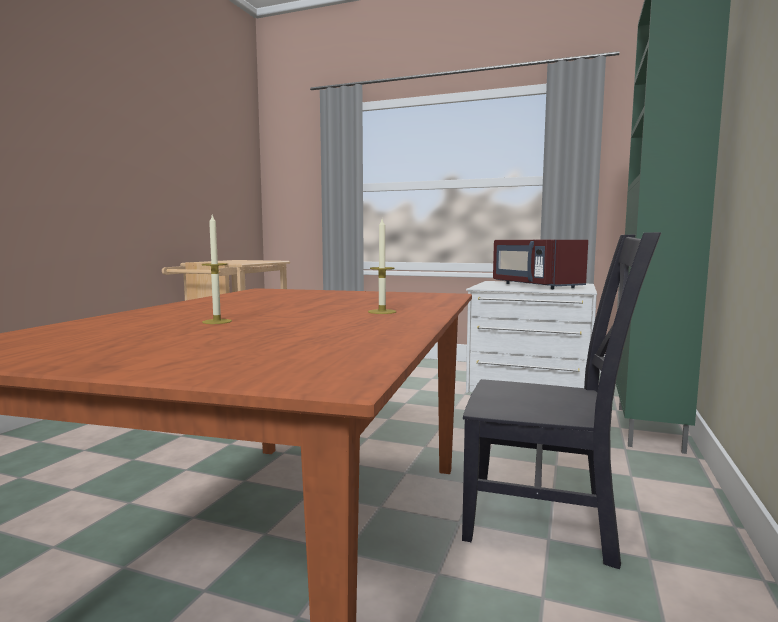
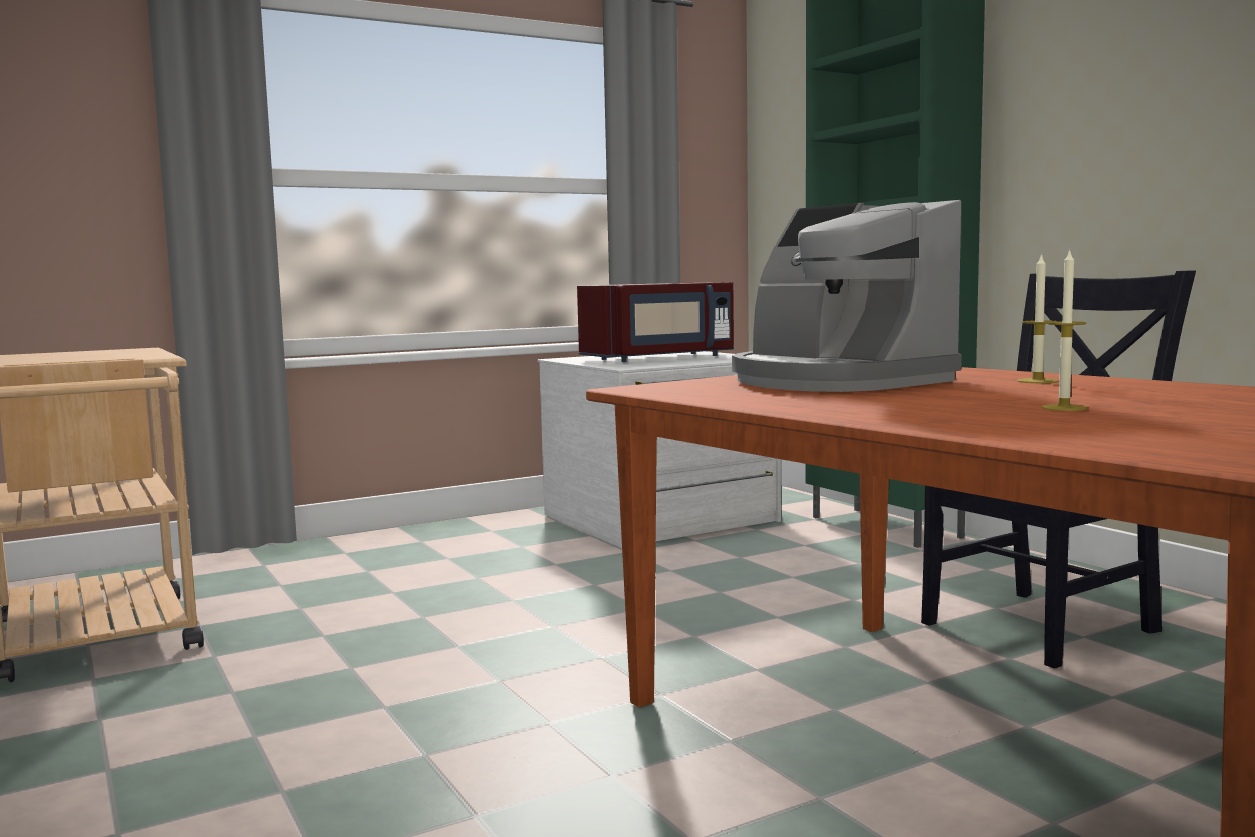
camera: 50 degrees left, 0 degrees up
(328, 297) = (836, 381): none -> coffee machine
(534, 286) = (661, 358): red microwave -> red microwave turned 45 degrees counterclockwise

